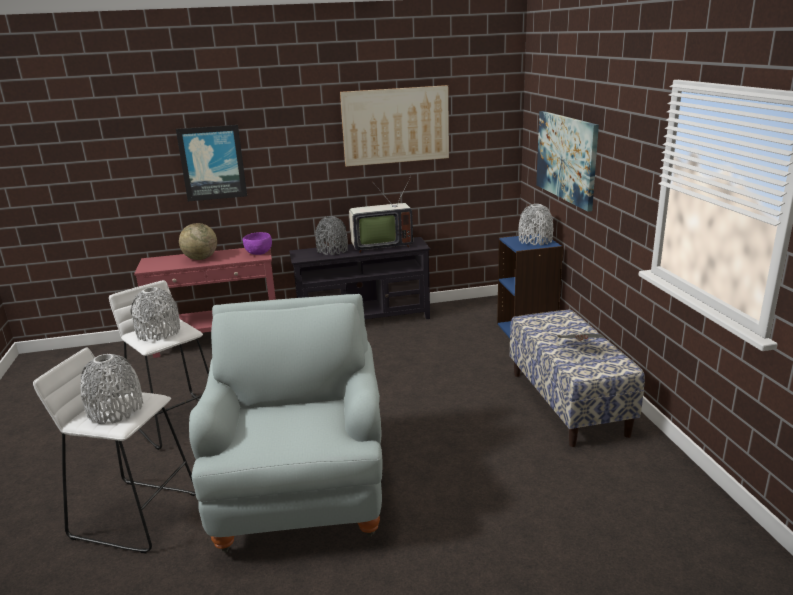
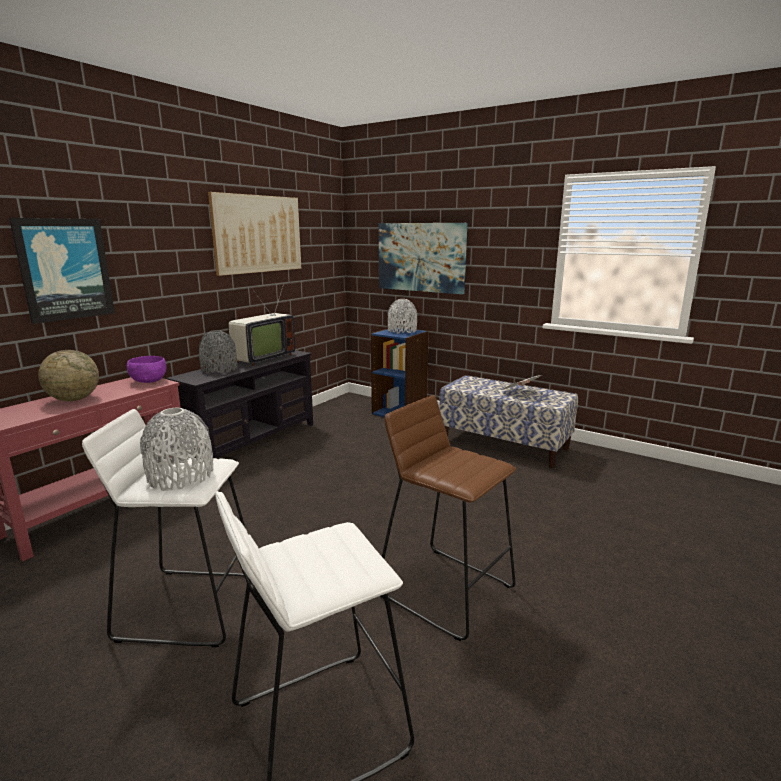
camera: 45 degrees left, 5 degrees down
(115, 409) = (327, 561): grey vase -> none
(301, 490) = (445, 589): grey armchair -> brown stool

